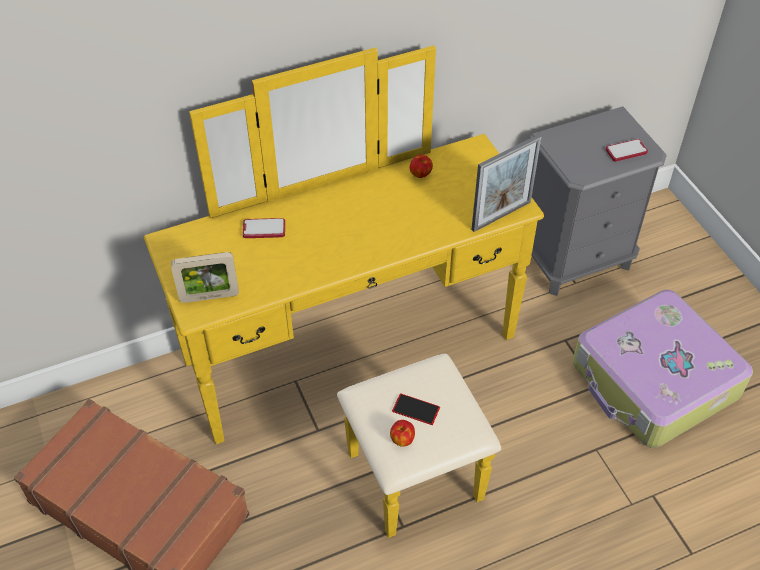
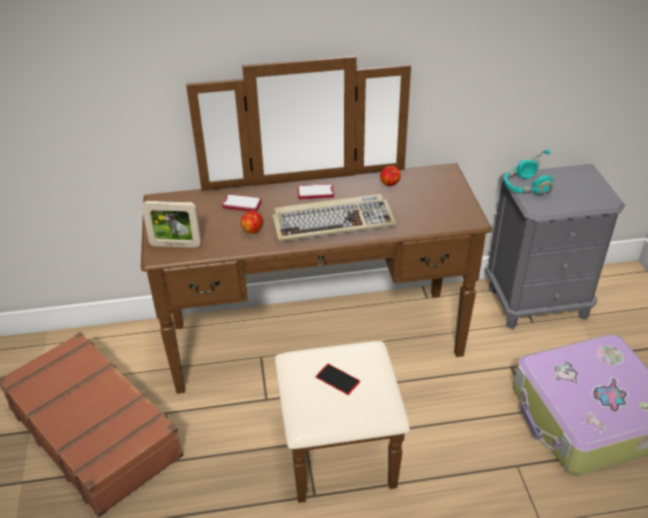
camera: 15 degrees right, 10 degrees down
(365, 375) = (322, 363): yellow dresser -> brown dresser
(375, 235) = (333, 221): none -> keyboard
(402, 439) = (316, 402): apple -> apple (252, 230)
(501, 216) = (451, 223): picture frame -> none
(560, 149) = (525, 187): none -> turquoise headphones
(626, 151) = (586, 196): phone -> phone (315, 193)

